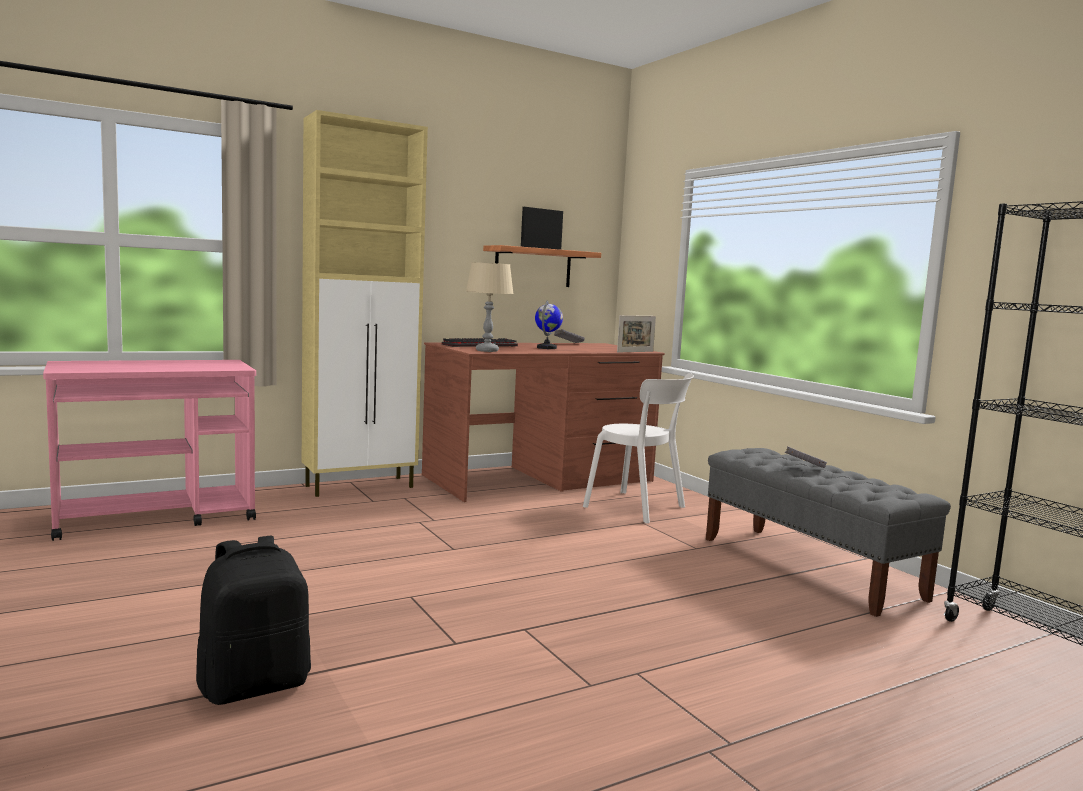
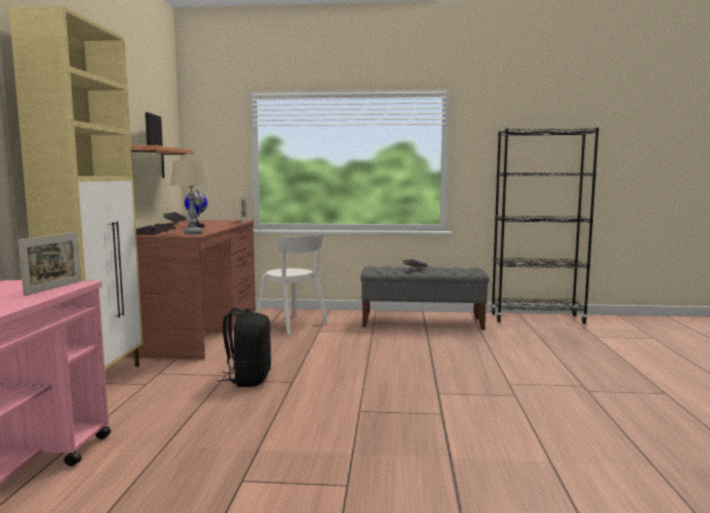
camera: 55 degrees left, 0 degrees up
(212, 367) = (54, 288): none -> picture frame
(255, 685) = (456, 484): black backpack -> black backpack (248, 379)
(638, 508) = (294, 325): white chair -> white chair turned 60 degrees clockwise

